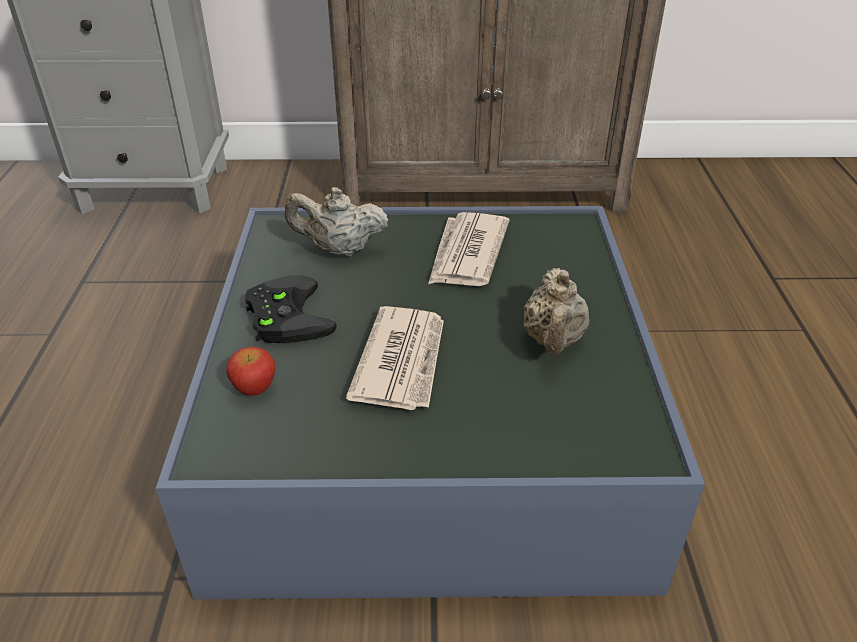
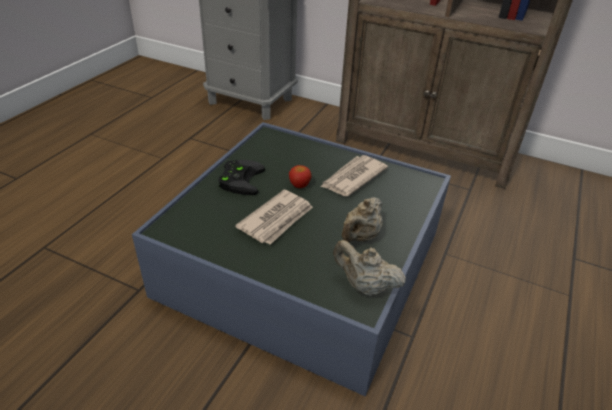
camera: 25 degrees right, 0 degrees up
(254, 388) = (202, 207): apple -> apple (299, 185)
(339, 250) = (289, 155): beige teapot -> beige teapot (365, 286)

